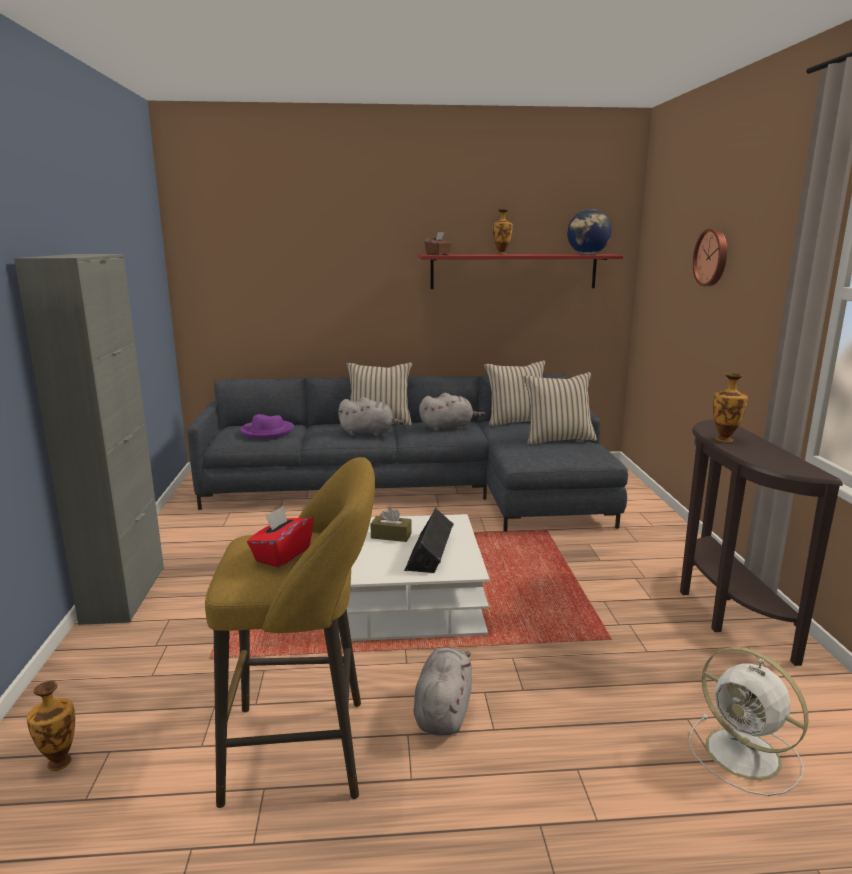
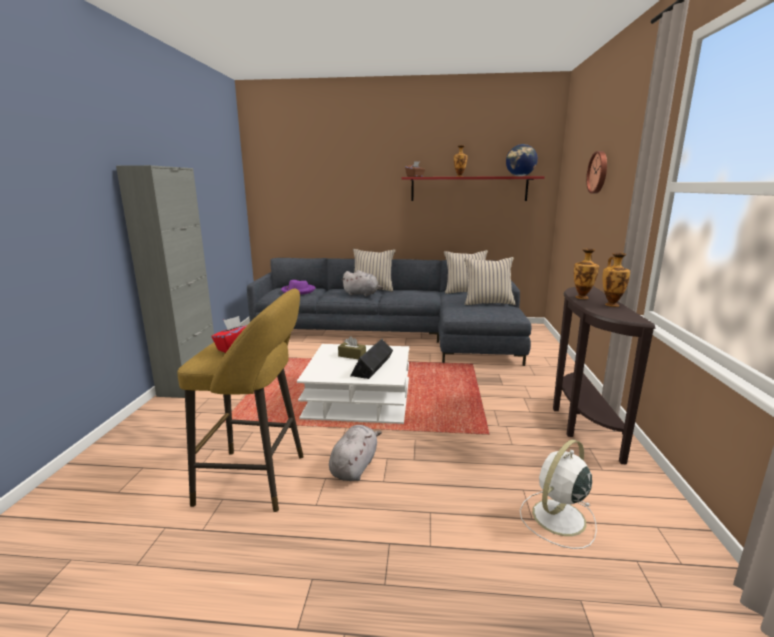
camera: 10 degrees right, 0 degrees up
(60, 761) = (113, 469): vase -> vase (611, 304)
(448, 427) = (416, 293): grey plush toy -> none
(746, 755) = (557, 518): white fan -> white fan turned 75 degrees clockwise

